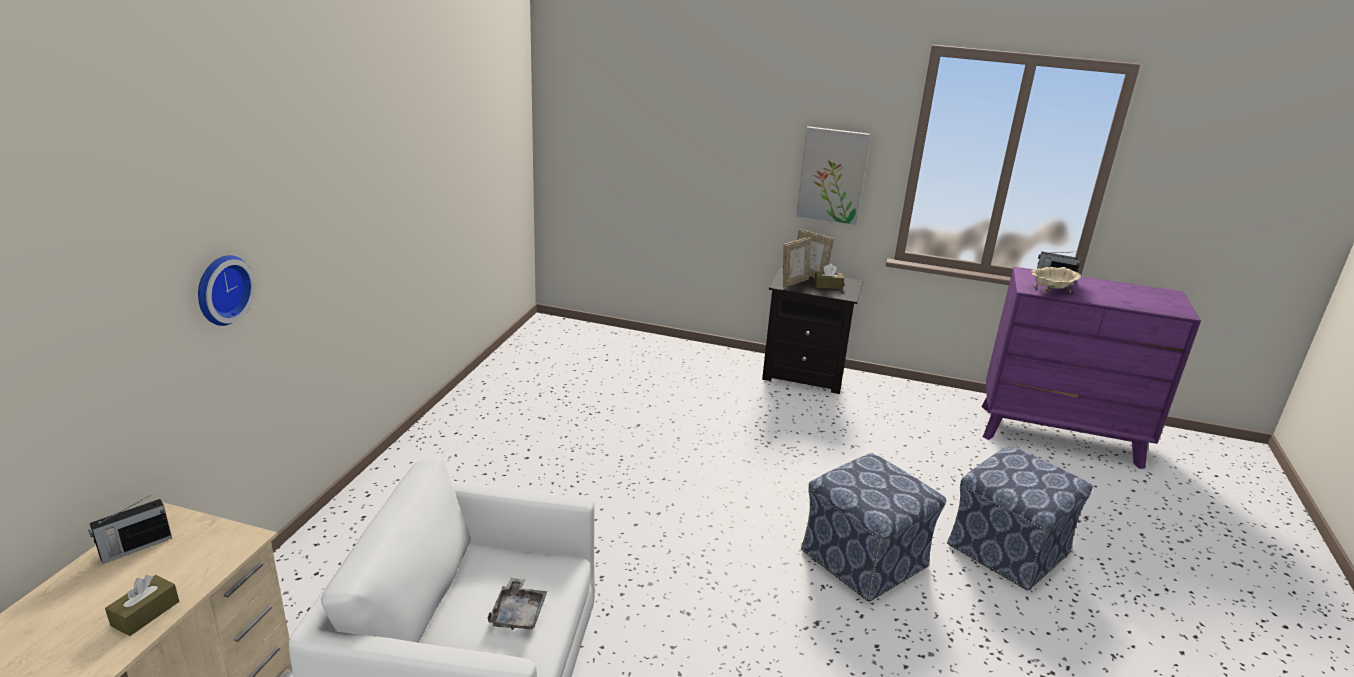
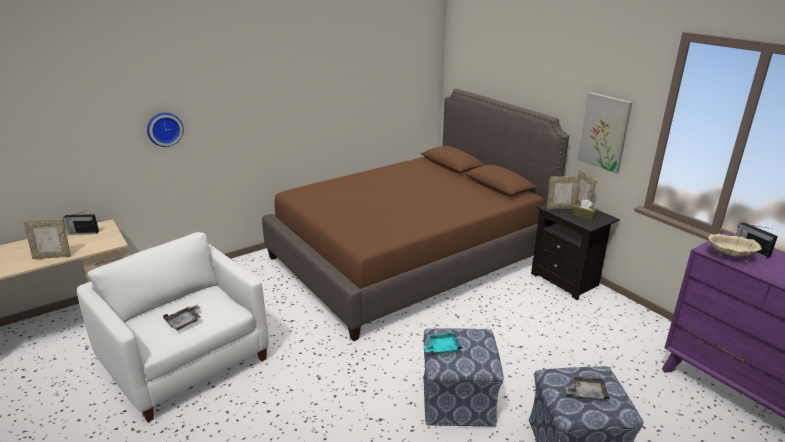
camera: 40 degrees right, 0 degrees up
(145, 613) = (53, 256): brown tissue box -> picture frame
(603, 409) = (409, 258): none -> brown bed
(863, 493) = (442, 348): none -> turquoise tray
(1032, 478) = (586, 393): none -> grey tray

